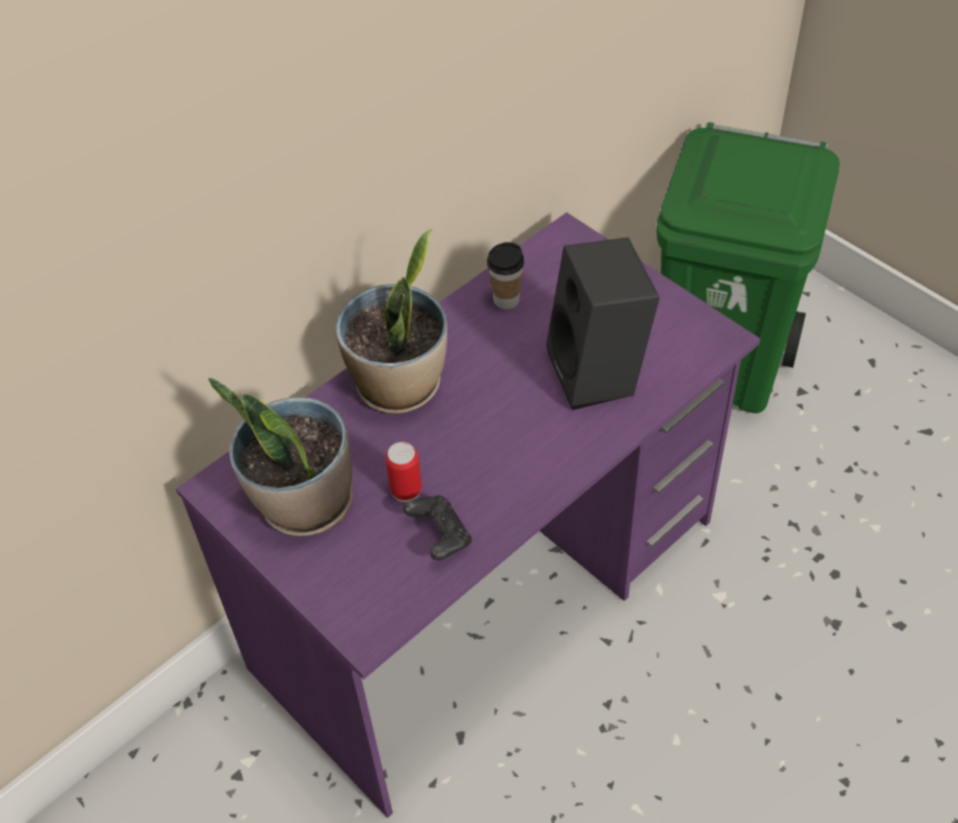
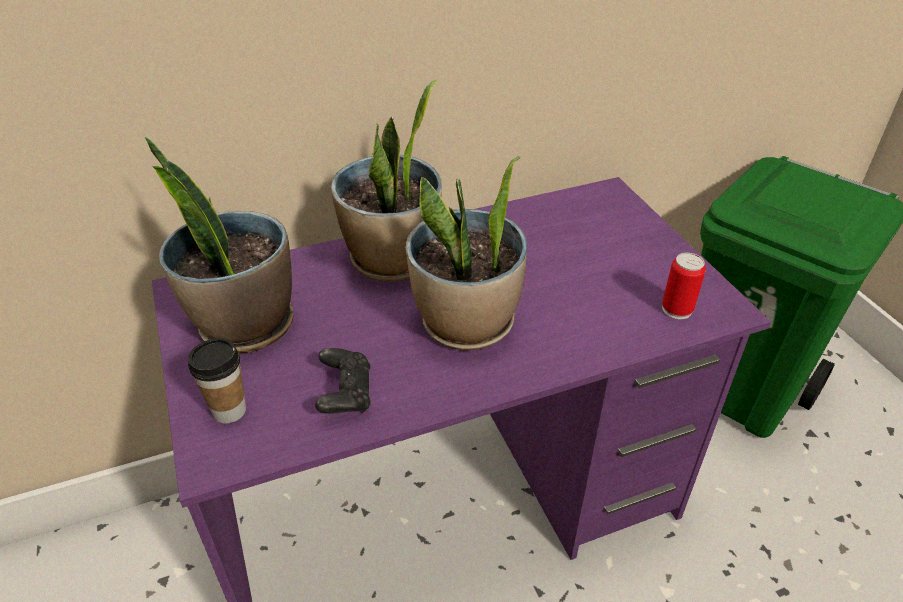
camera: 20 degrees right, 10 degrees down
(406, 490) = (341, 343): can -> can (677, 309)
(506, 300) = (528, 223): cup -> cup (229, 410)
(506, 431) = (466, 324): none -> potted plant
(600, 374) = (586, 304): black speaker -> none

